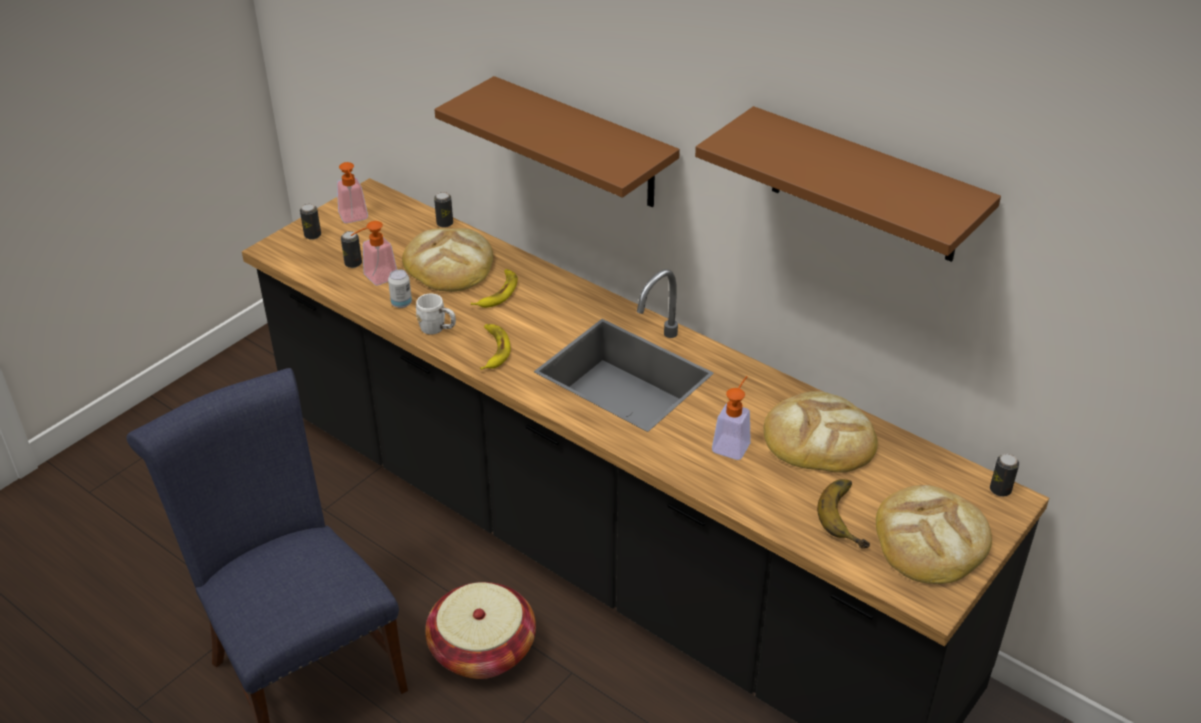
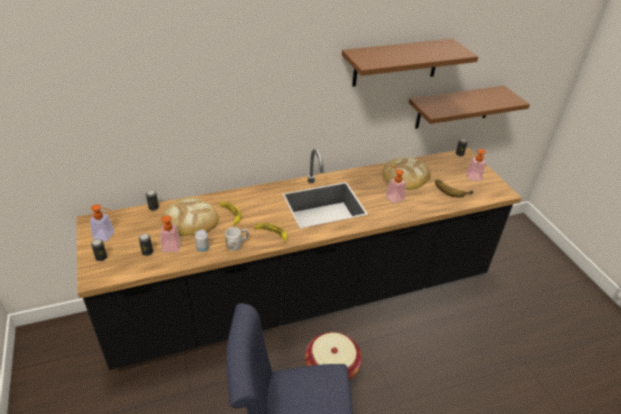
camera: 60 degrees left, 0 degrees up
(583, 144) = (240, 116): brown shelf -> brown shelf (454, 107)
(930, 539) = (474, 178): bread -> soap dispenser

